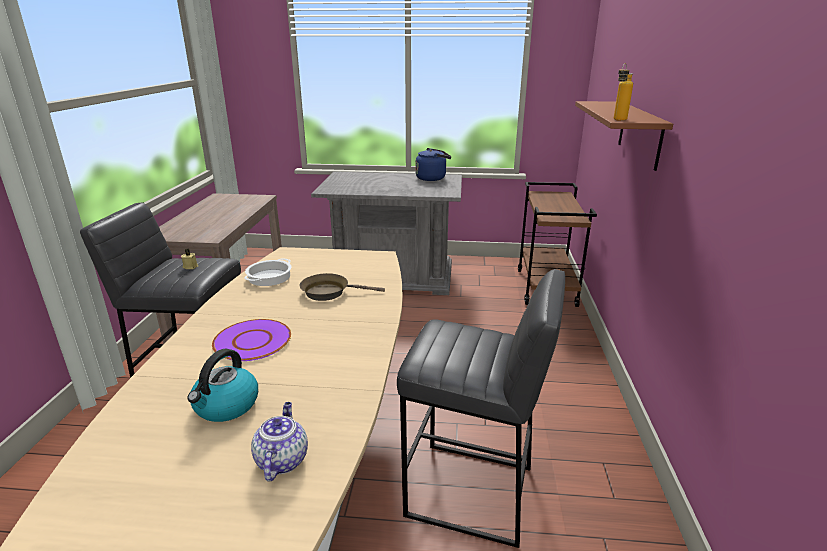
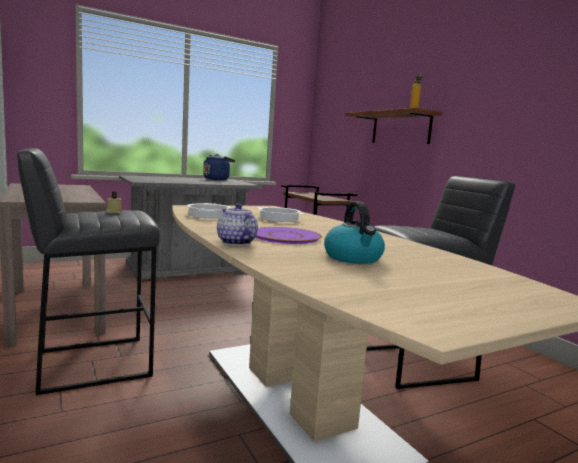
camera: 35 degrees left, 15 degrees down
(281, 460) = (453, 269): teapot -> teapot (235, 242)
(329, 292) = (278, 219): brown frying pan -> cooking pot

